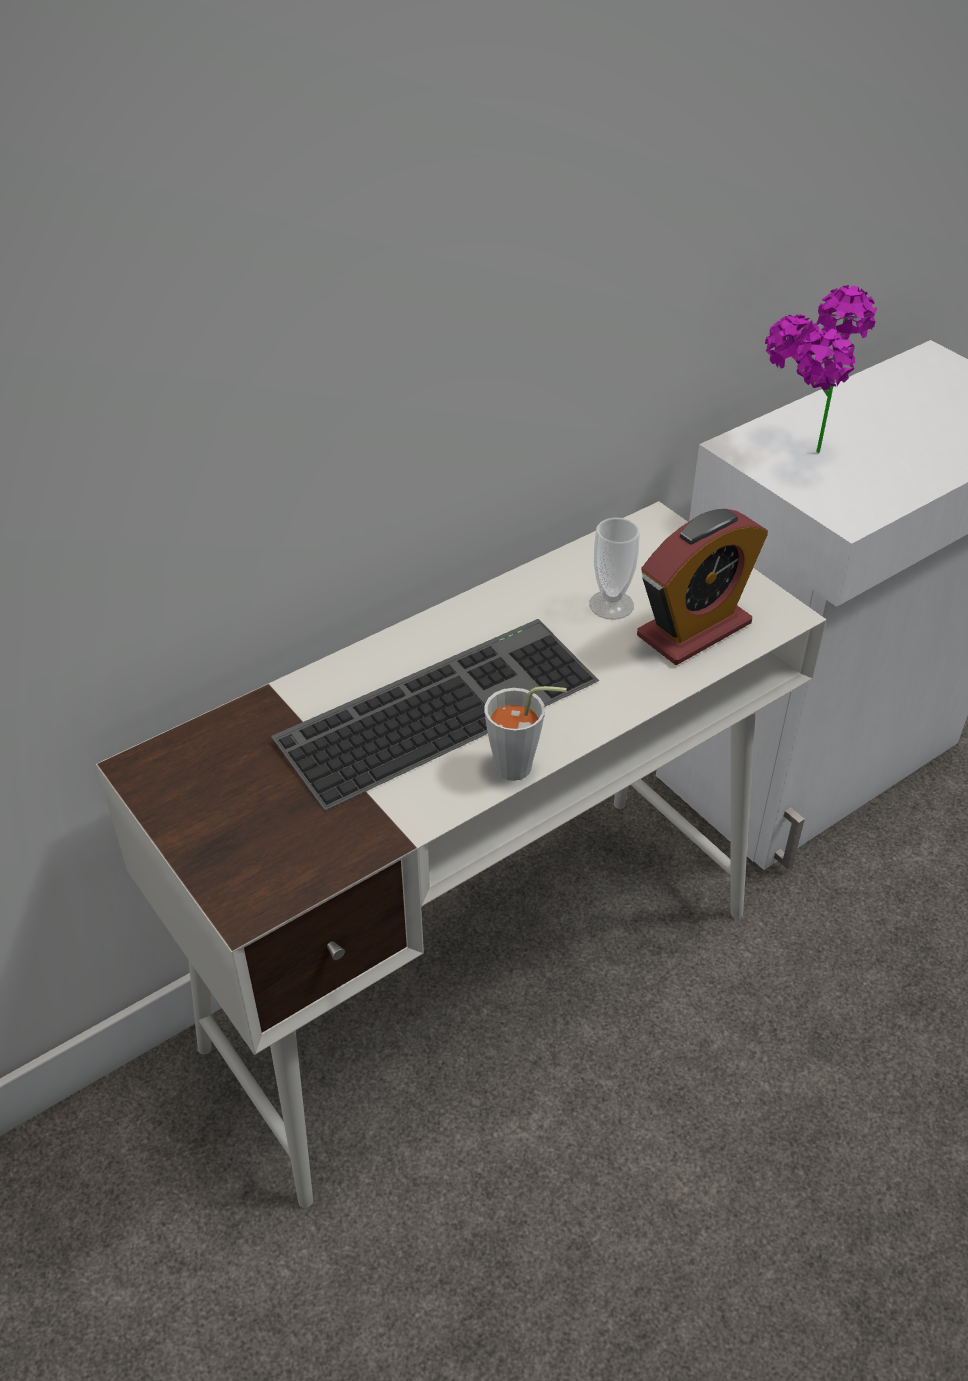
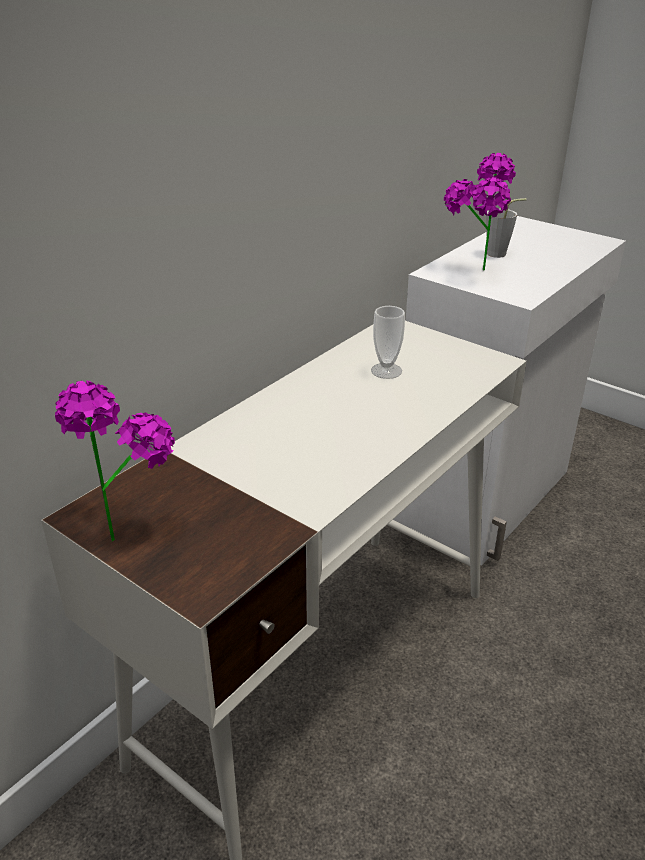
camera: 15 degrees left, 10 degrees down
(187, 792) = (123, 526): none -> potted plant
(439, 705) = (295, 442): keyboard -> none
(522, 768) = (371, 470): grey cup -> grey cup (501, 254)
(694, 630) = (447, 376): alarm clock -> none

